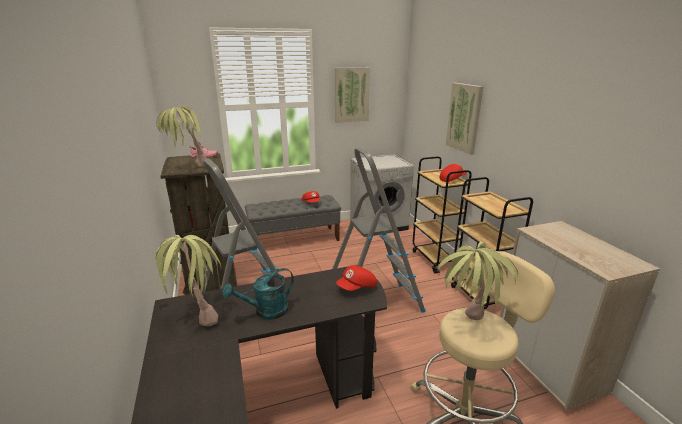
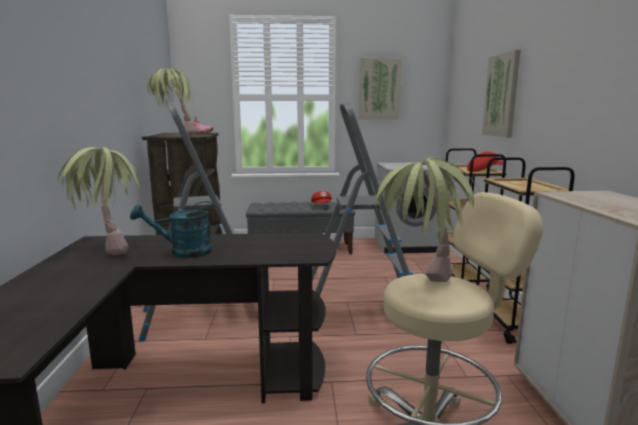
camera: 15 degrees right, 10 degrees down
(357, 287) = (304, 246): red cap -> none

